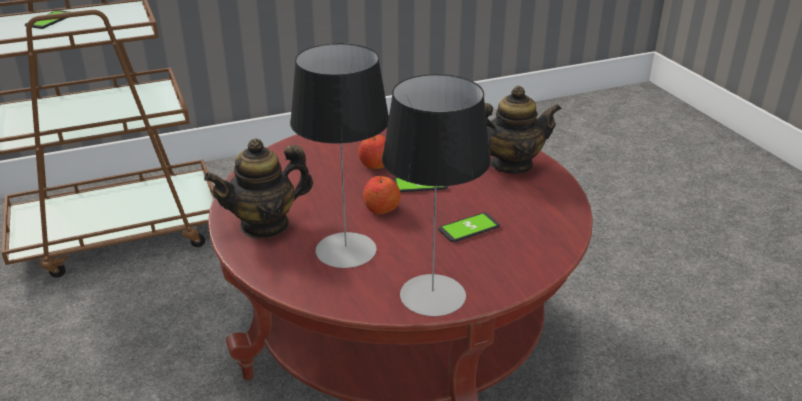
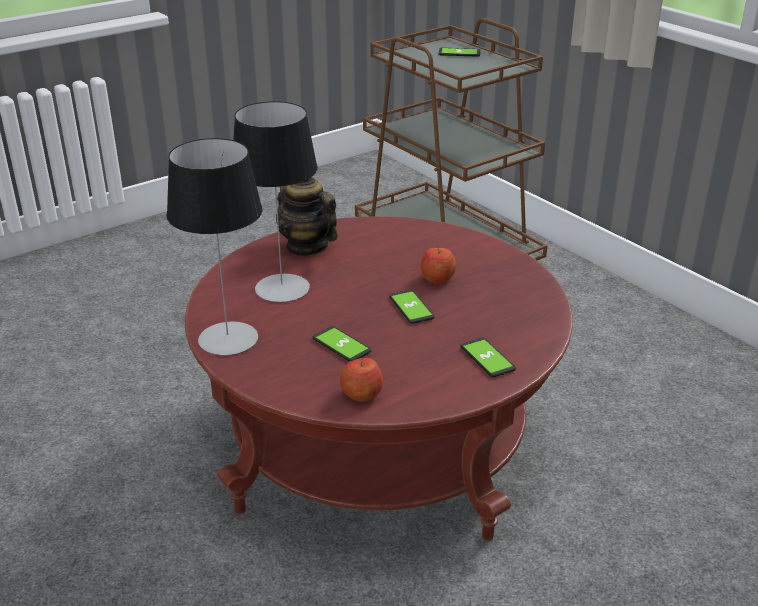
camera: 75 degrees right, 0 degrees up
(381, 208) = (357, 294): apple -> apple (361, 394)
(511, 165) = (487, 358): teapot -> phone

